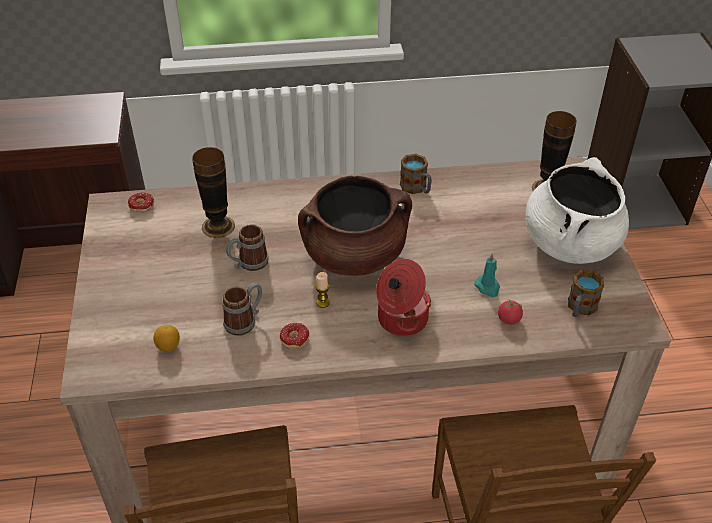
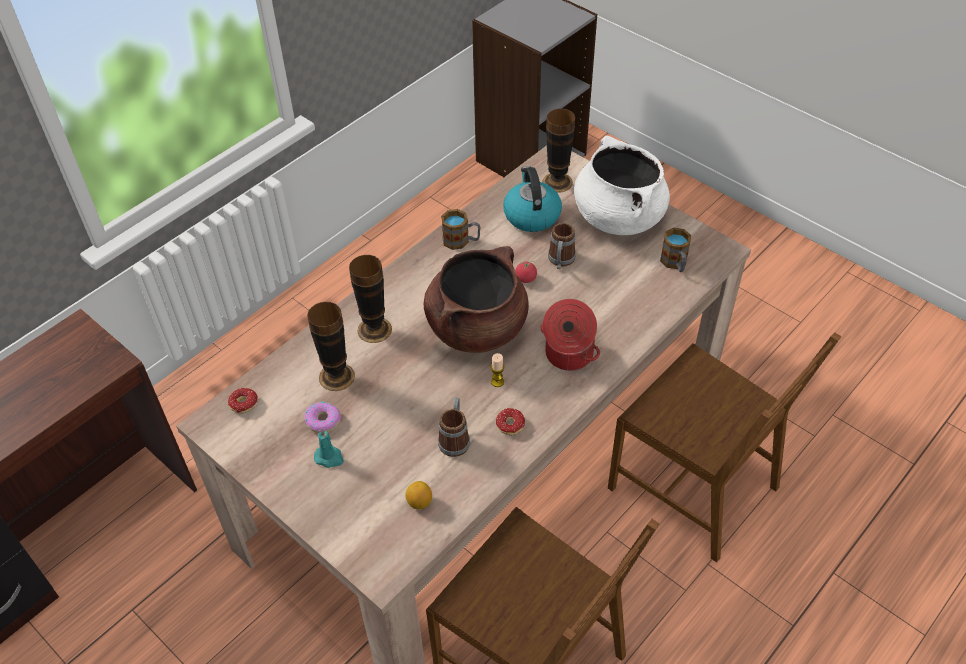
camera: 40 degrees left, 5 degrees up
(175, 249) = (323, 420): none -> donut
(248, 263) = (401, 391): mug -> mug (560, 261)
(280, 211) = (374, 329): none -> vase
(488, 287) = (600, 288): turquoise candle -> turquoise candle (329, 458)
(495, 201) = (531, 215): none -> kettle
(509, 319) = (639, 303): tomato -> tomato (525, 278)

